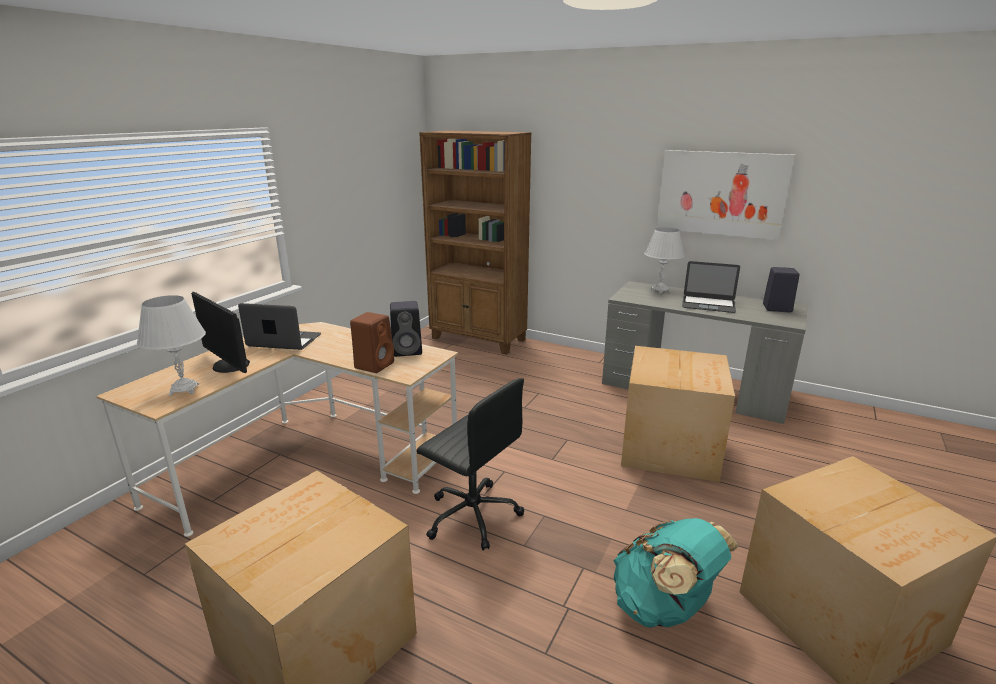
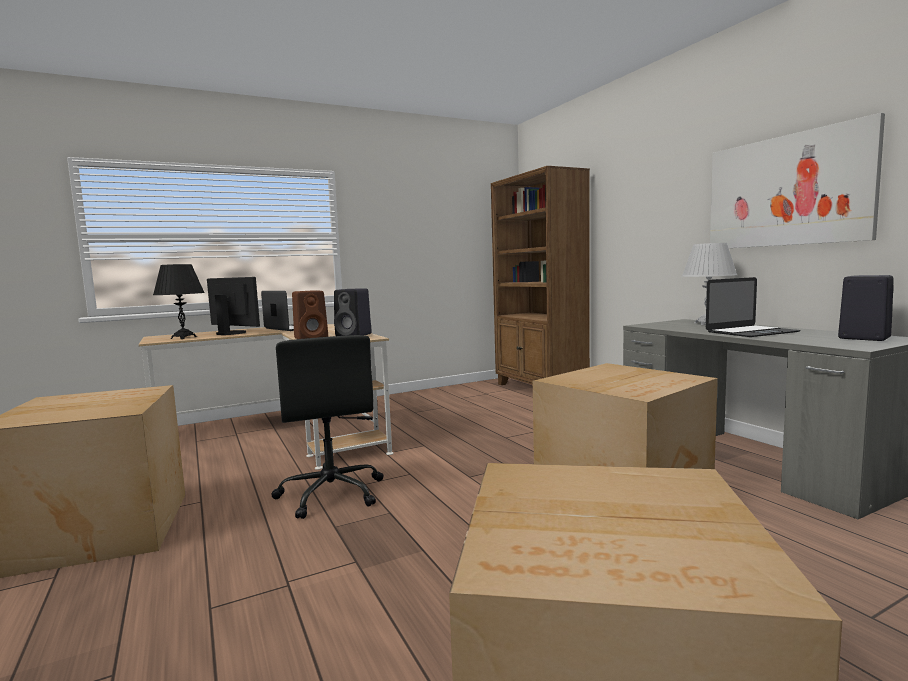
camera: 35 degrees right, 15 degrees down
(184, 389) = (183, 337): white table lamp -> black table lamp
(229, 366) = (232, 333): monitor -> monitor turned 135 degrees clockwise
(663, 608) = (375, 627): turquoise backpack -> none
(708, 304) = (751, 332): laptop -> laptop turned 75 degrees counterclockwise

